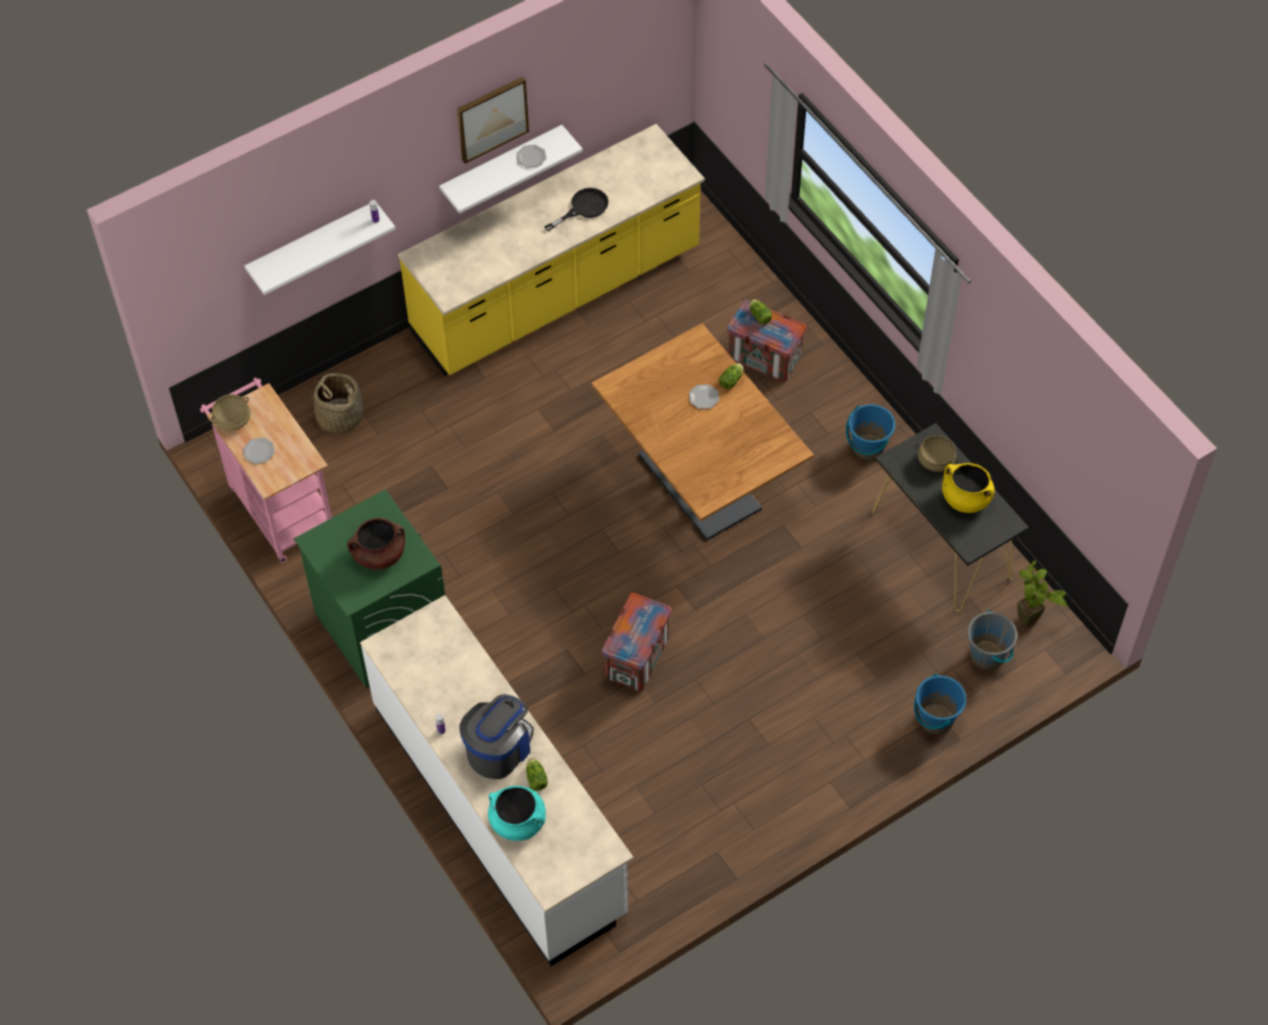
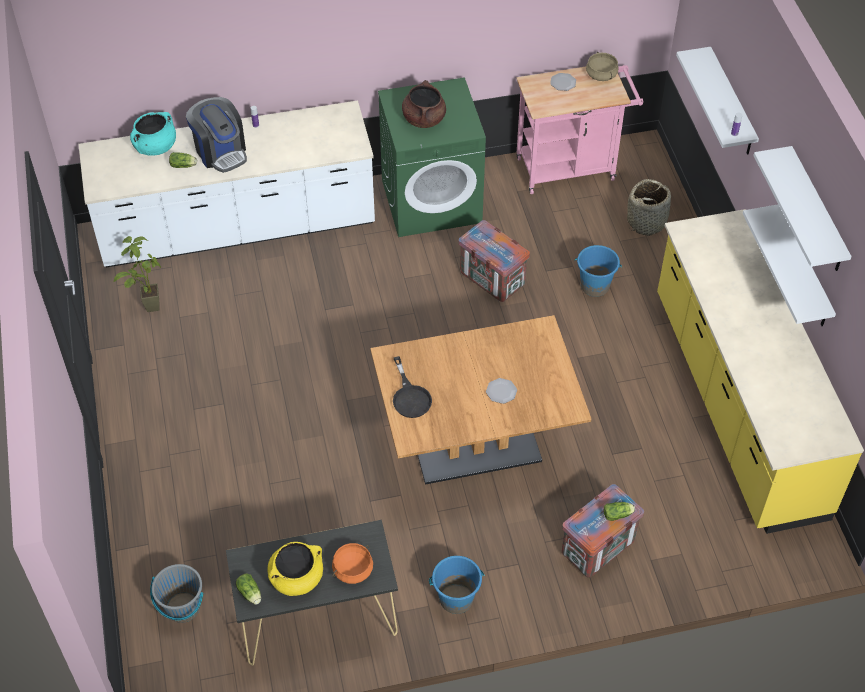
camera: 110 degrees right, 5 degrees down
(492, 118) = (817, 212): picture -> white shelf
(531, 157) = (796, 278): plate -> none
(583, 208) = (760, 355): black frying pan -> black frying pan (410, 397)
(637, 658) = (320, 347): crate -> crate (492, 279)
(732, 379) = (512, 420): lettuce -> lettuce (250, 594)
(935, 460) = (352, 569): beige cooking pot -> orange cooking pot
(936, 719) = (145, 539): blue bucket -> blue bucket (595, 286)
(1030, 625) = (193, 659): potted plant -> potted plant (146, 306)

